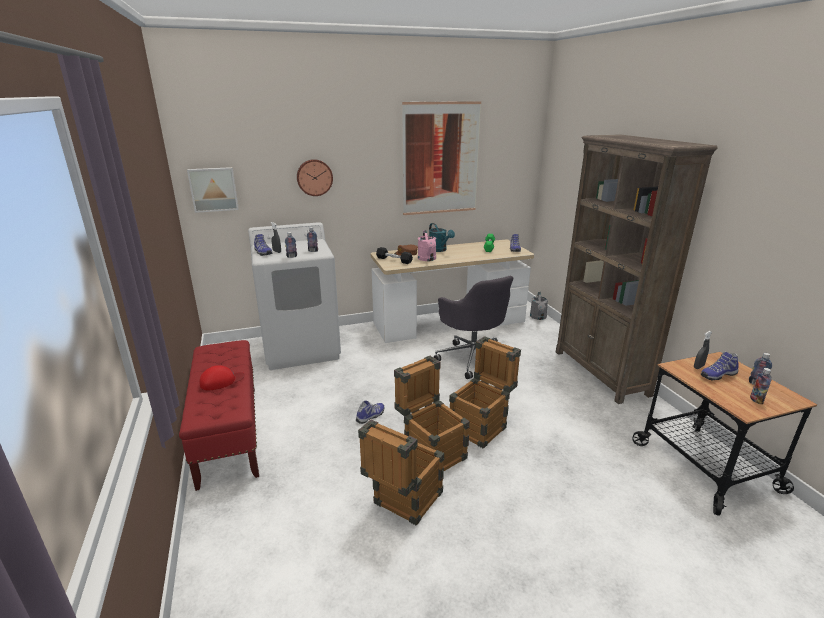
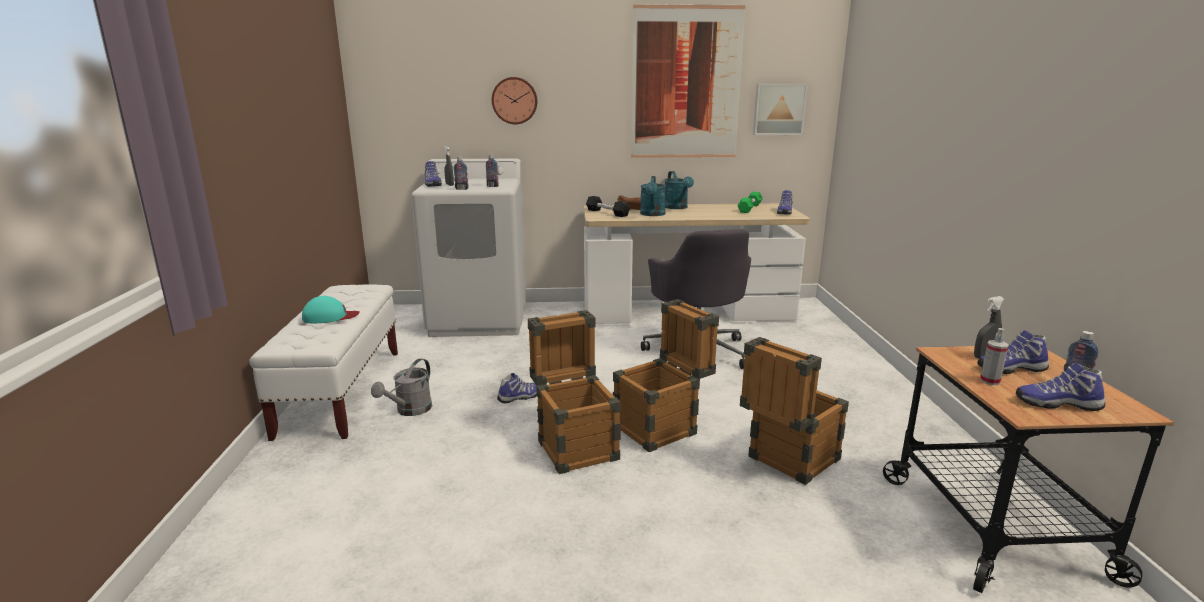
camera: 15 degrees right, 5 degrees down
(213, 189) = (392, 109): picture -> picture (779, 109)
(221, 381) = (330, 317): red cap -> turquoise cap
(229, 433) = (342, 392): red bench -> white bench
(403, 503) = (503, 494): crate -> crate (787, 462)
(427, 259) = (652, 214): pink watering can -> turquoise watering can
(538, 317) = (821, 318): grey watering can -> grey watering can (410, 411)
(600, 373) = (881, 390): brown bookcase -> none
(713, 387) = (989, 381): none -> spray bottle
(756, 400) = (1057, 404): bottle -> shoe

